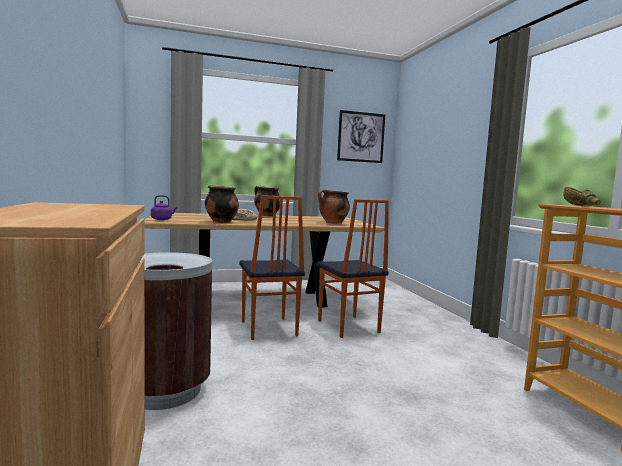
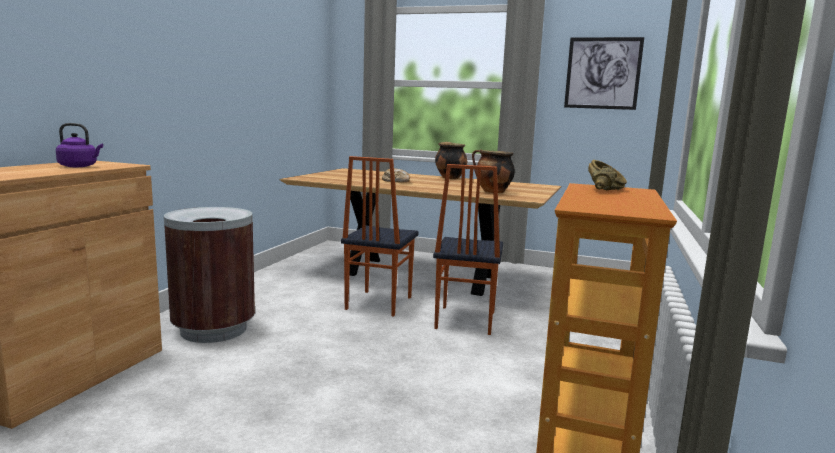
camera: 35 degrees right, 5 degrees up
(162, 219) = (314, 176): purple kettle -> purple kettle (80, 166)
(220, 222) = (360, 182): cooking pot -> none

